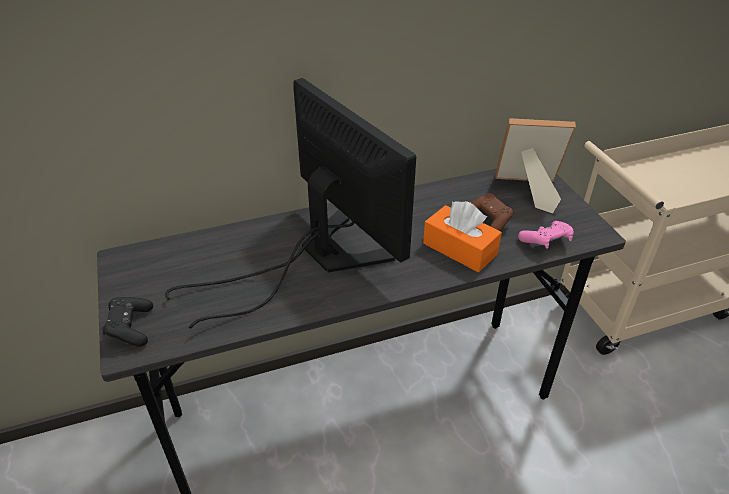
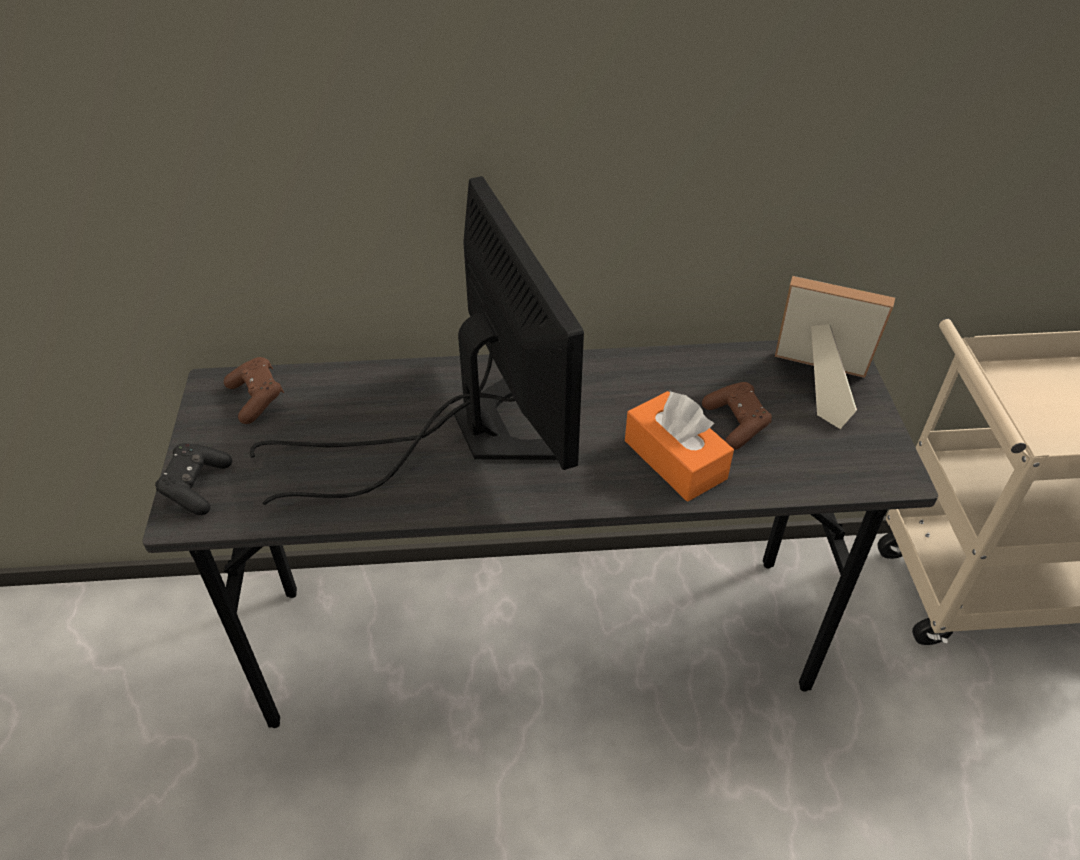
camera: 15 degrees right, 5 degrees up
(156, 261) = (257, 398): none -> brown game controller
(546, 242) = (809, 474): pink game controller -> none

